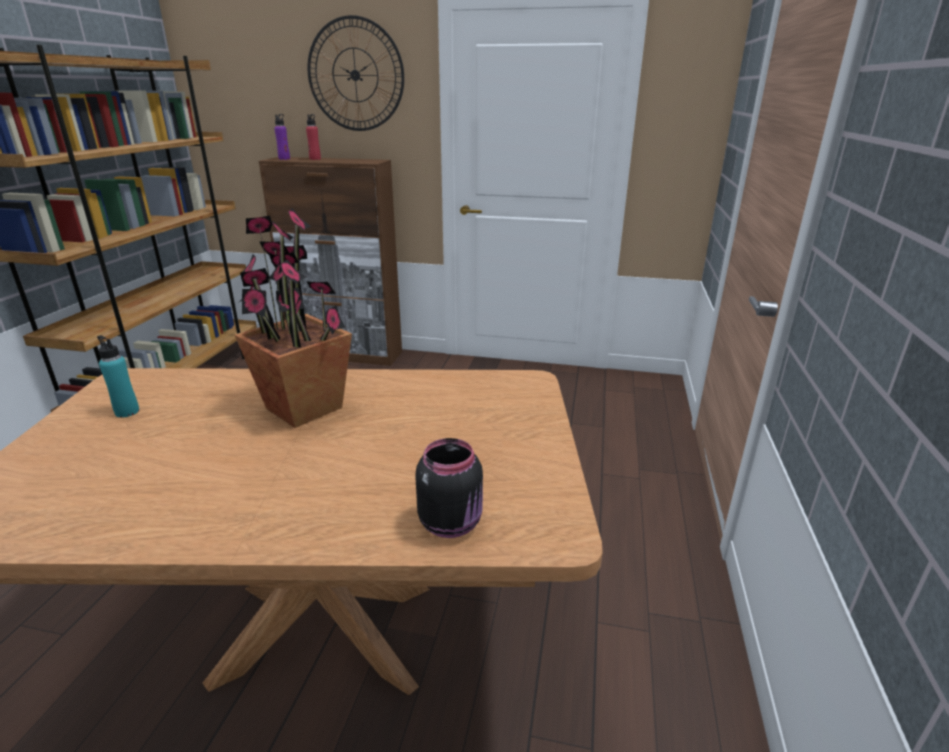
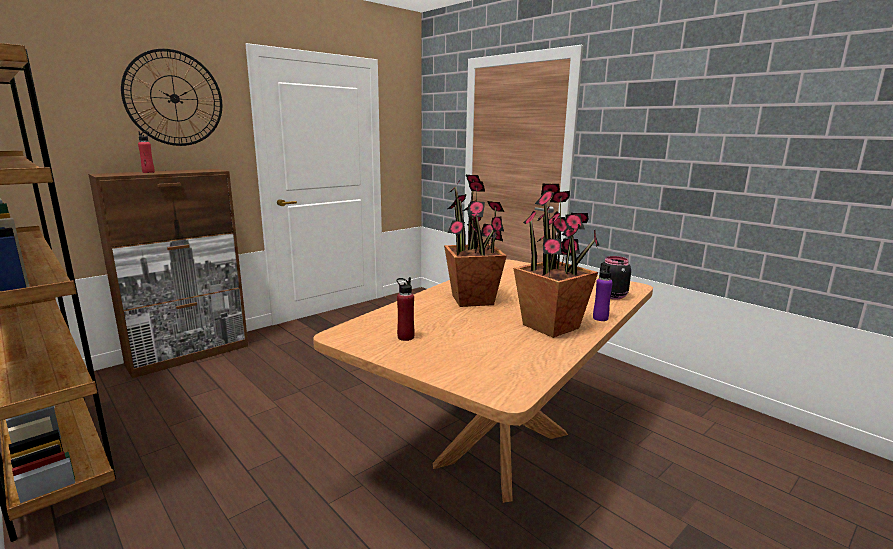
camera: 55 degrees left, 10 degrees down
(127, 412) = (405, 337): turquoise bottle -> red bottle
(222, 499) = (551, 326): none -> potted plant
(284, 159) = (115, 174): purple bottle -> purple bottle (600, 318)

